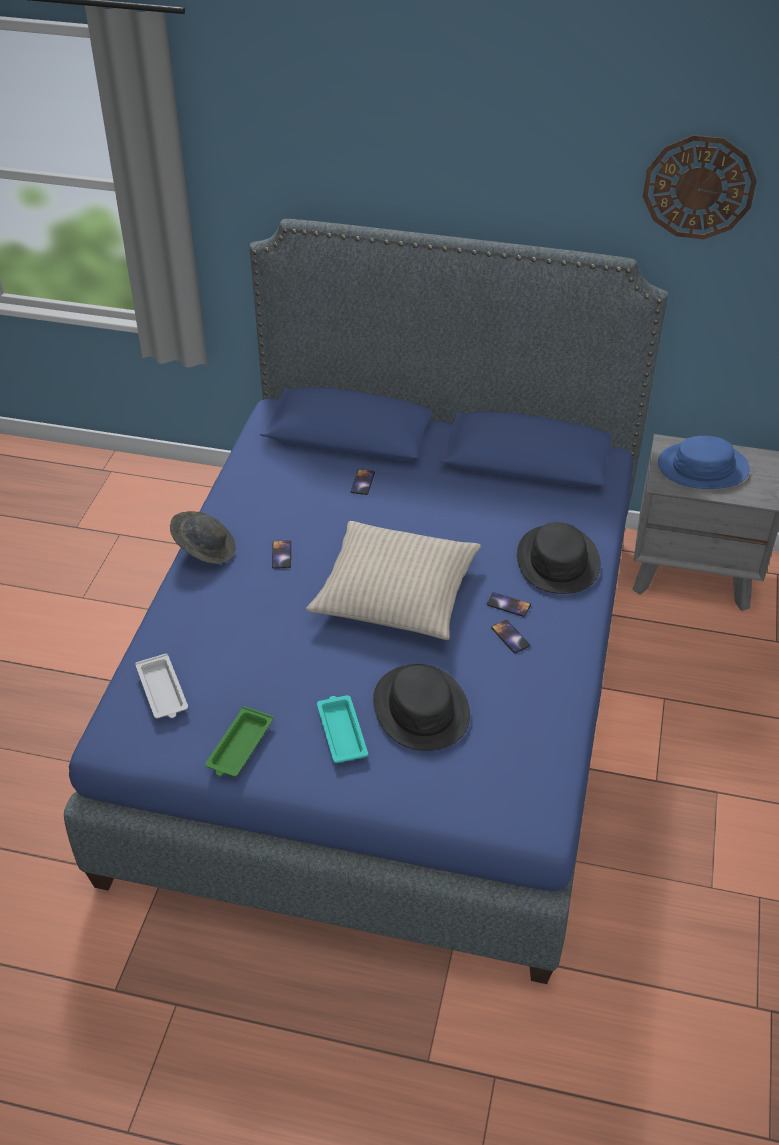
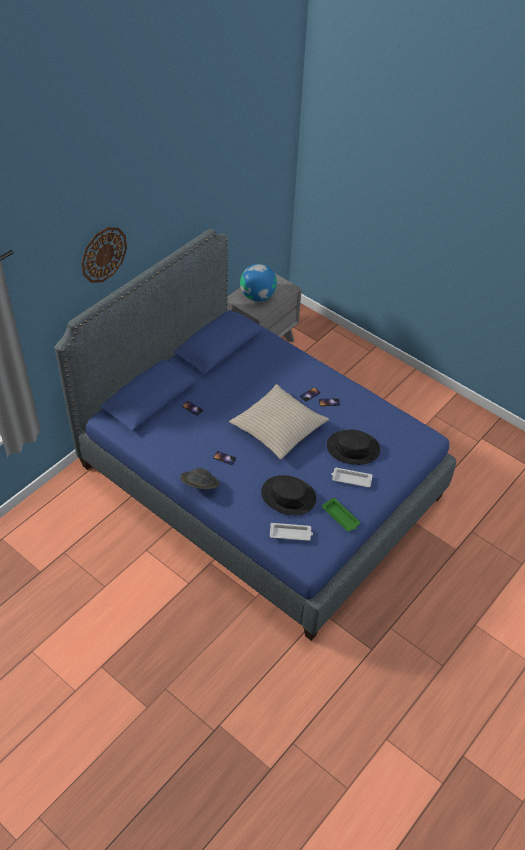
camera: 65 degrees left, 5 degrees up
(341, 731) = (351, 479): turquoise tray -> white tray
(558, 561) = (293, 367): black hat -> black hat (288, 496)
(699, 187) = (220, 181): wall clock -> wall clock (103, 254)
(703, 467) = (258, 296): blue hat -> globe

